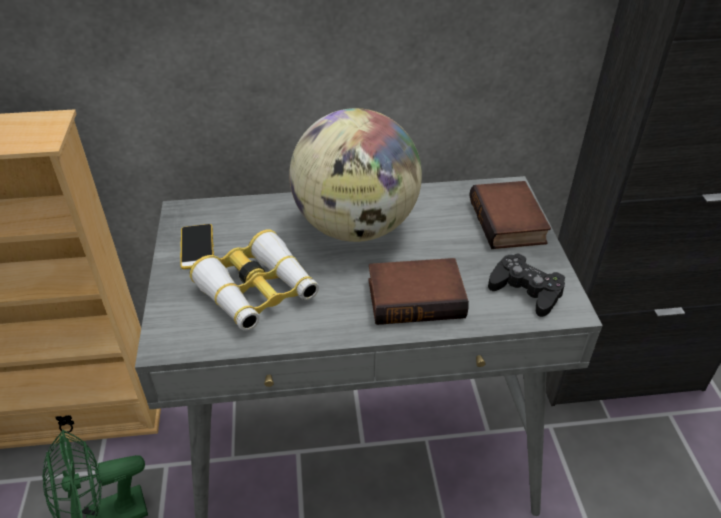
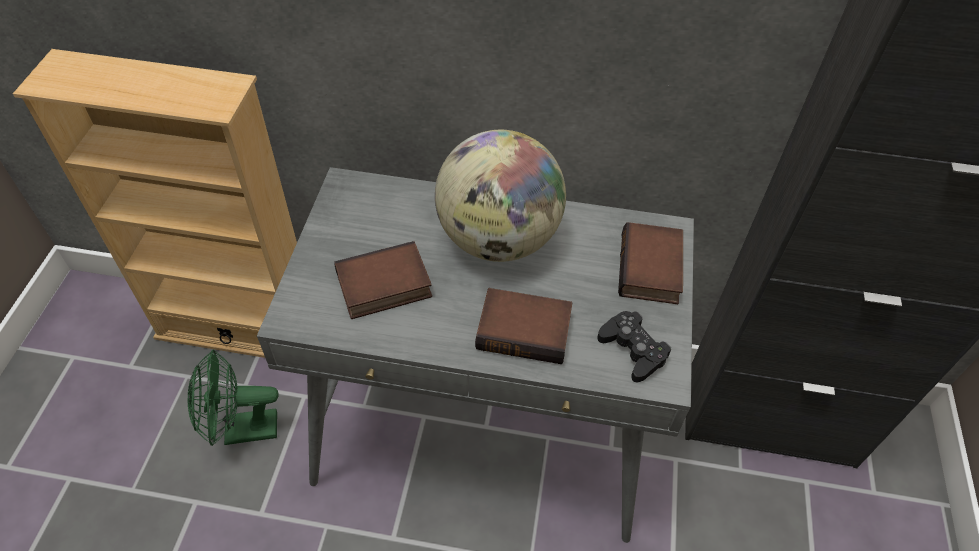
camera: 15 degrees right, 10 degrees up
(197, 247) = (345, 226): phone -> none
(258, 292) = (383, 288): binoculars -> book

